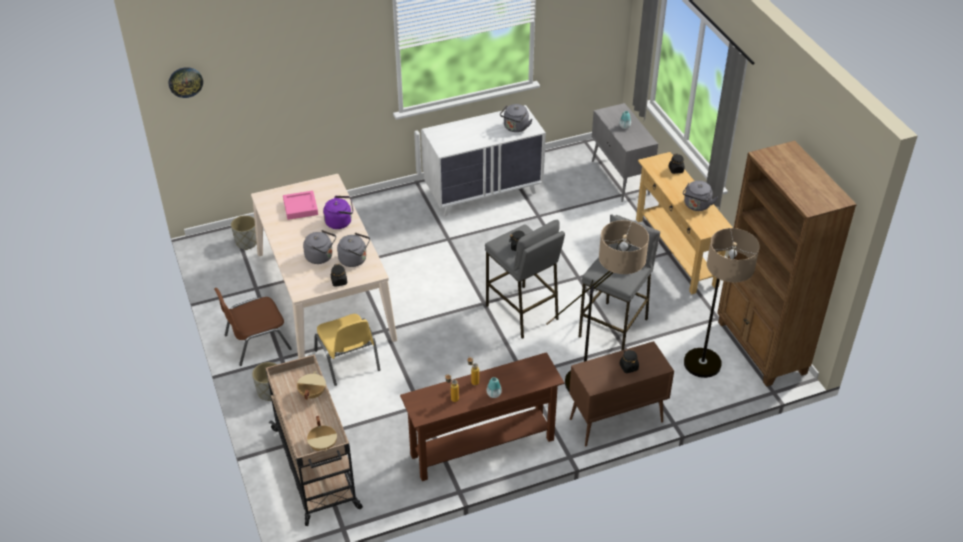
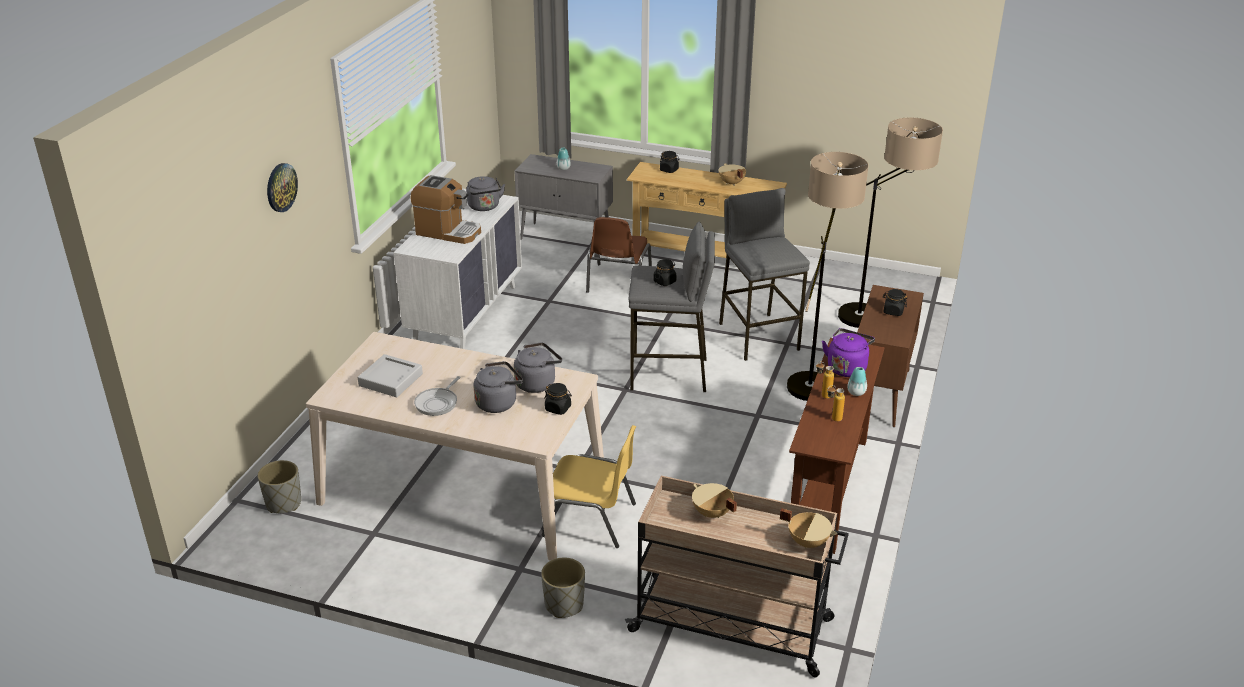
camera: 50 degrees left, 10 degrees down
(185, 82) = (159, 272): wall clock -> wall clock (281, 187)
(256, 342) = (465, 576): brown chair -> brown chair (617, 282)
(298, 236) = (438, 403): none -> frying pan
(300, 207) = (391, 380): pink tray -> grey tray
(340, 222) = (459, 365): purple kettle -> purple kettle (847, 367)
(469, 133) = (448, 232): none -> coffee machine
(696, 206) = (731, 183): grey kettle -> beige cooking pot
(761, 348) = (874, 281): brown bookcase -> none

